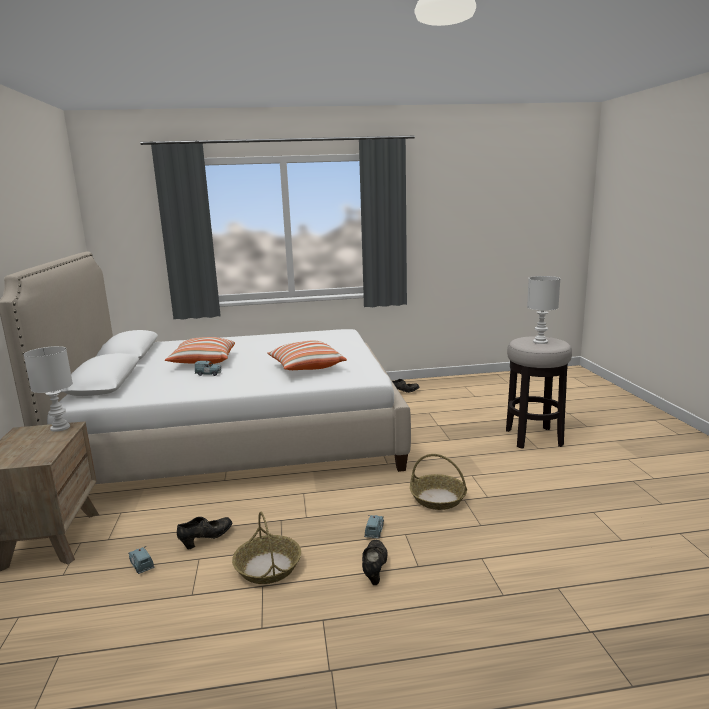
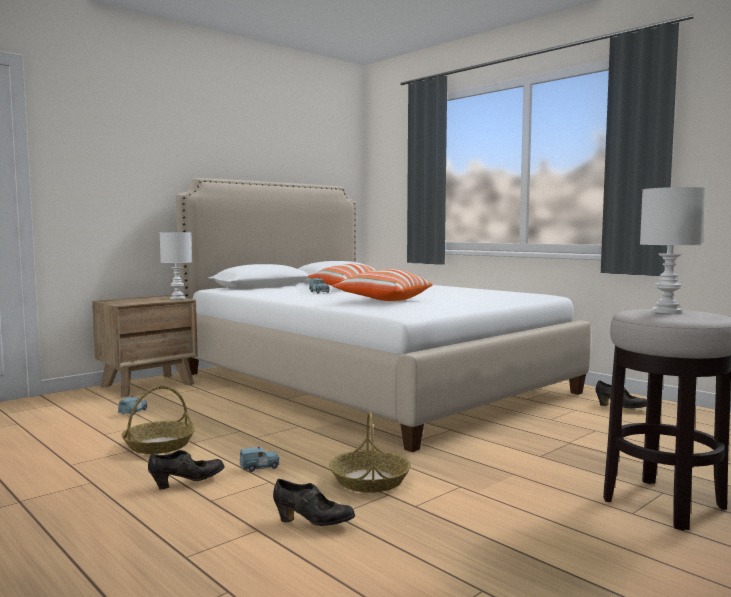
camera: 55 degrees right, 10 degrees down
(207, 539) = (184, 418): black shoe -> black shoe (313, 523)

